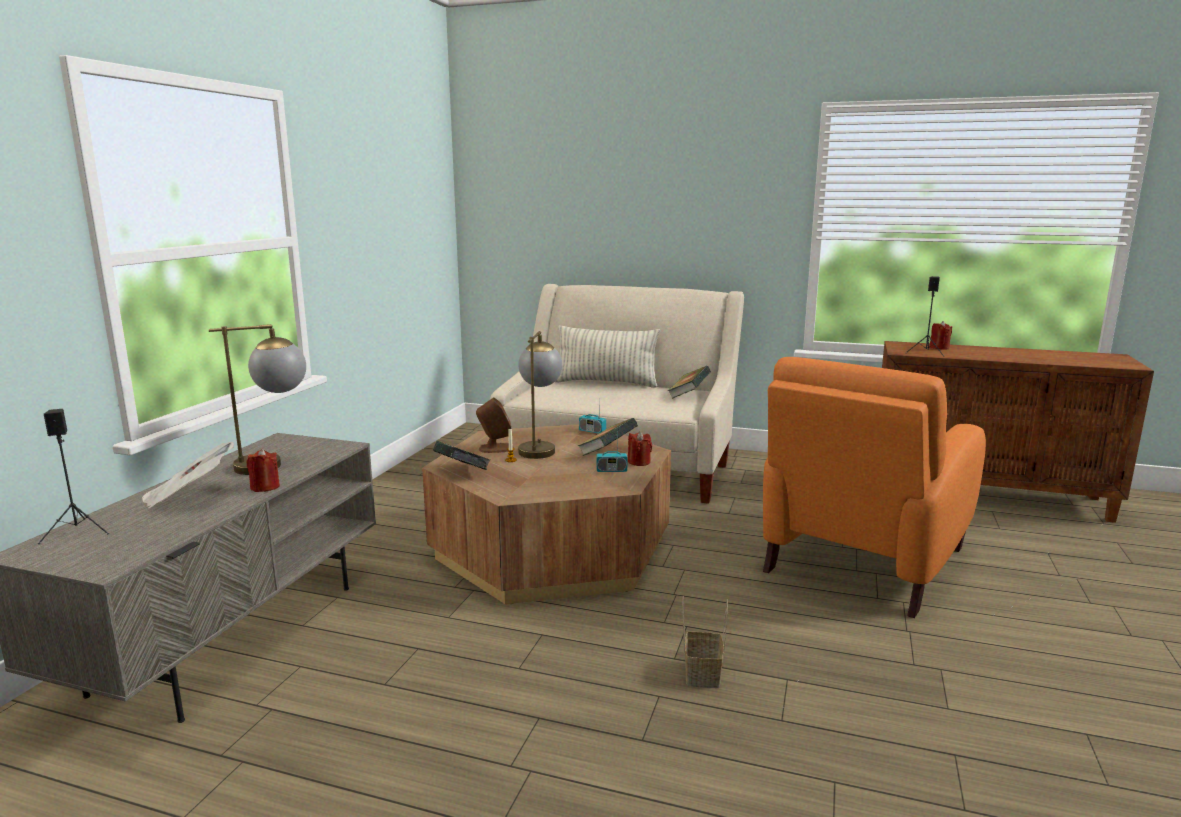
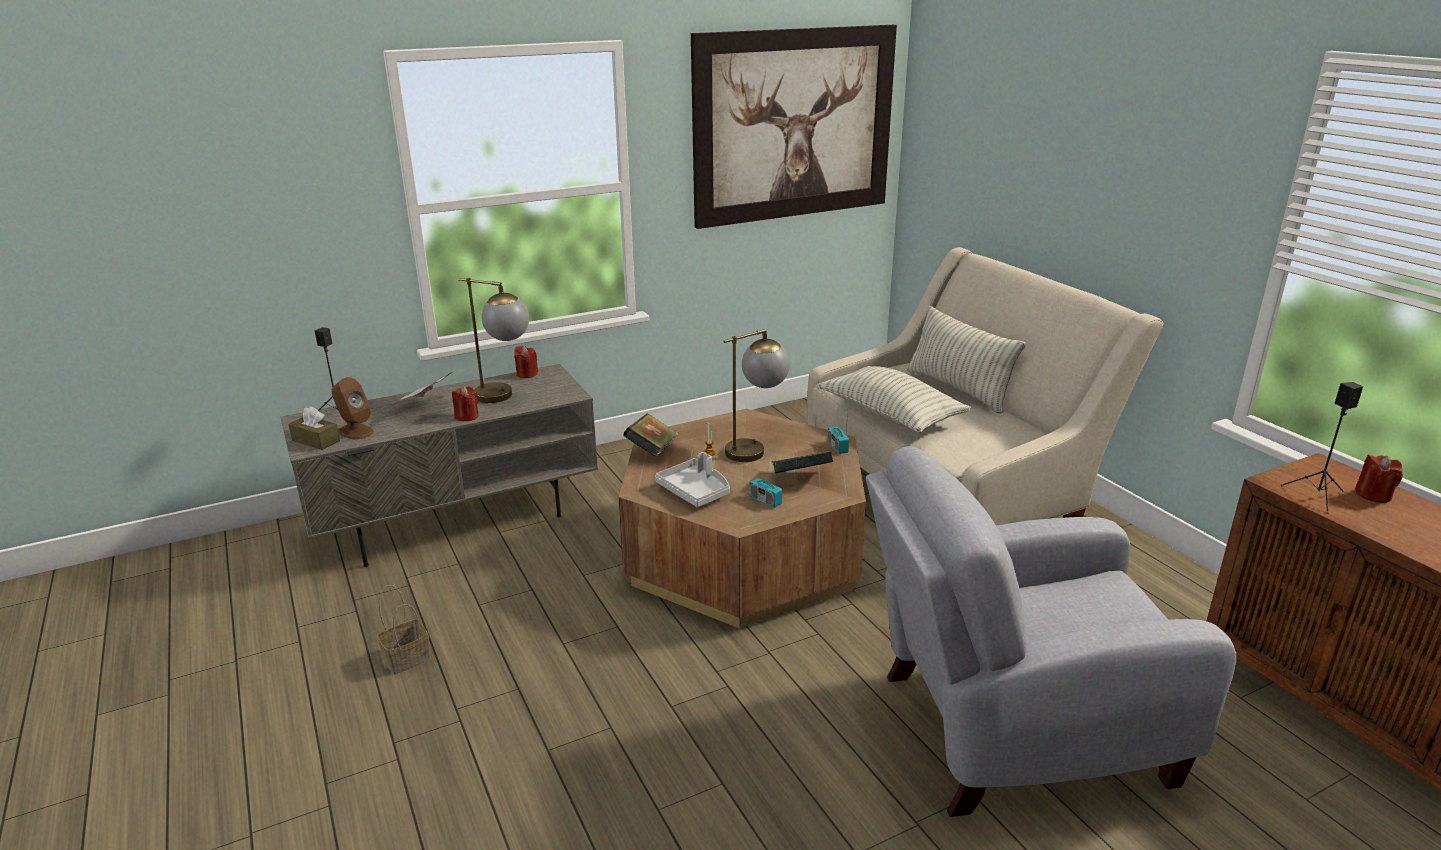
camera: 45 degrees right, 10 degrees up
(101, 559) = (316, 440): none -> brown tissue box
(399, 192) = (794, 125): none -> picture
(495, 448) = (721, 435): brown speaker -> brown speaker (355, 431)
(551, 482) = (695, 491): none -> grey tray
(596, 404) = (890, 415): none -> pillow
(639, 462) = (807, 502): red candle -> red candle (527, 374)
(688, 395) = (1013, 438): book -> none
(701, 673) = (669, 731): basket -> basket (408, 658)
(861, 562) = (1013, 729): orange armchair -> grey armchair

